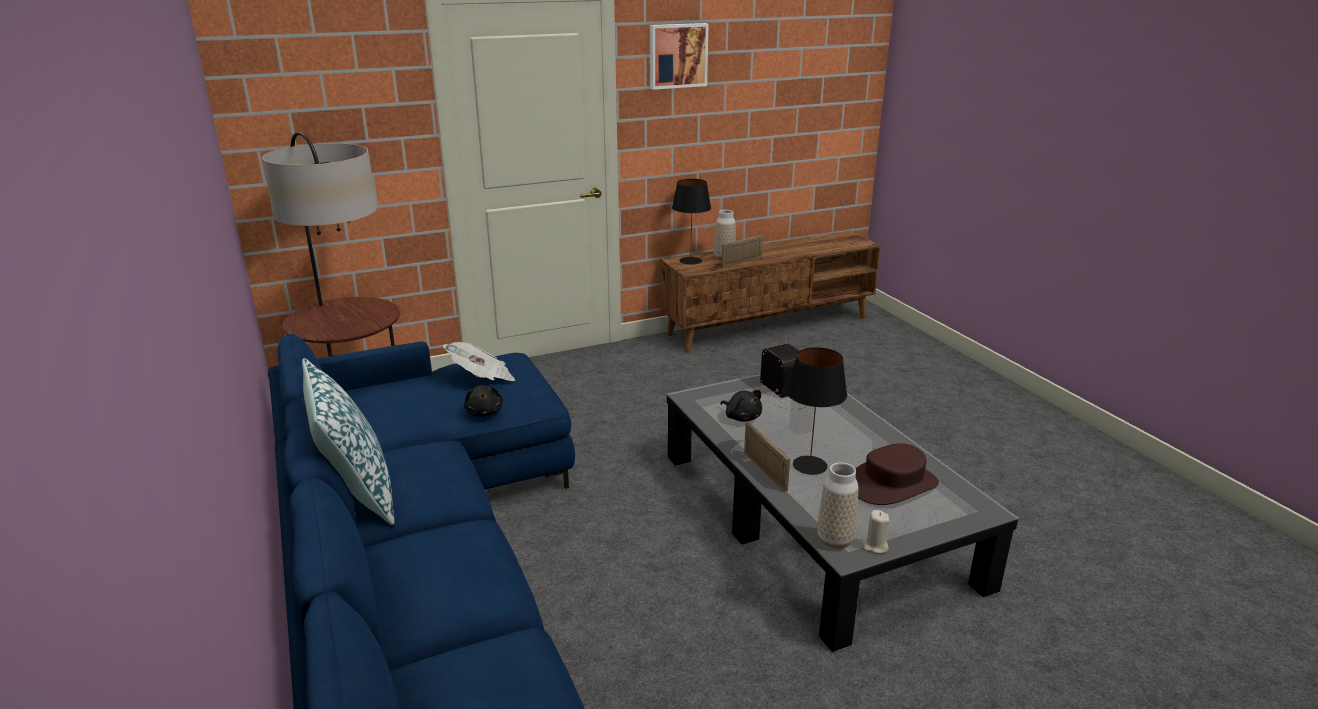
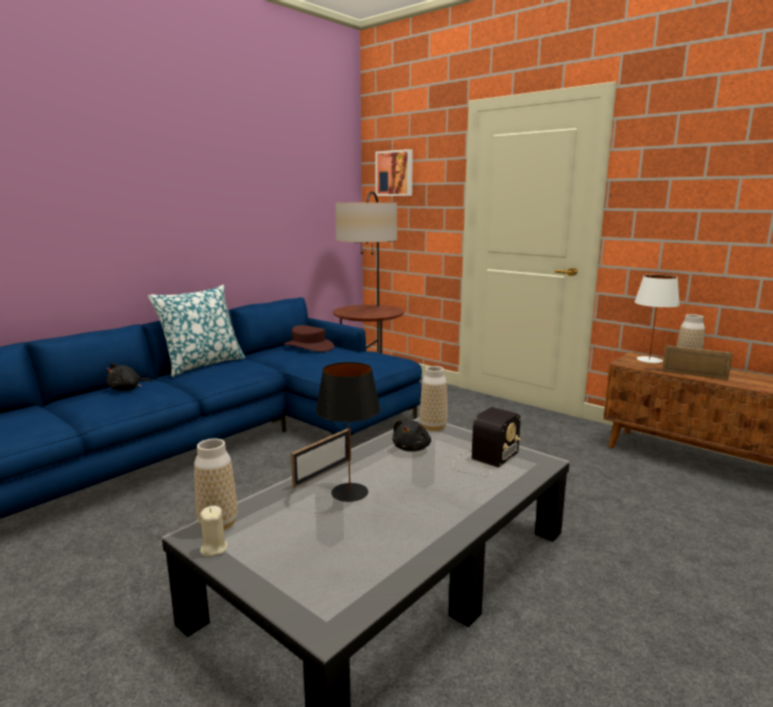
camera: 65 degrees right, 10 degrees down
(482, 378) = (357, 358): newspaper -> none
(484, 412) = (315, 368): black plush toy -> black plush toy (127, 389)
(677, 55) = (677, 146): picture -> picture (395, 173)
(691, 260) = (649, 360): black table lamp -> white table lamp
(702, 395) = (433, 427): none -> vase
(892, 484) = (345, 544): brown hat -> brown hat (308, 346)

